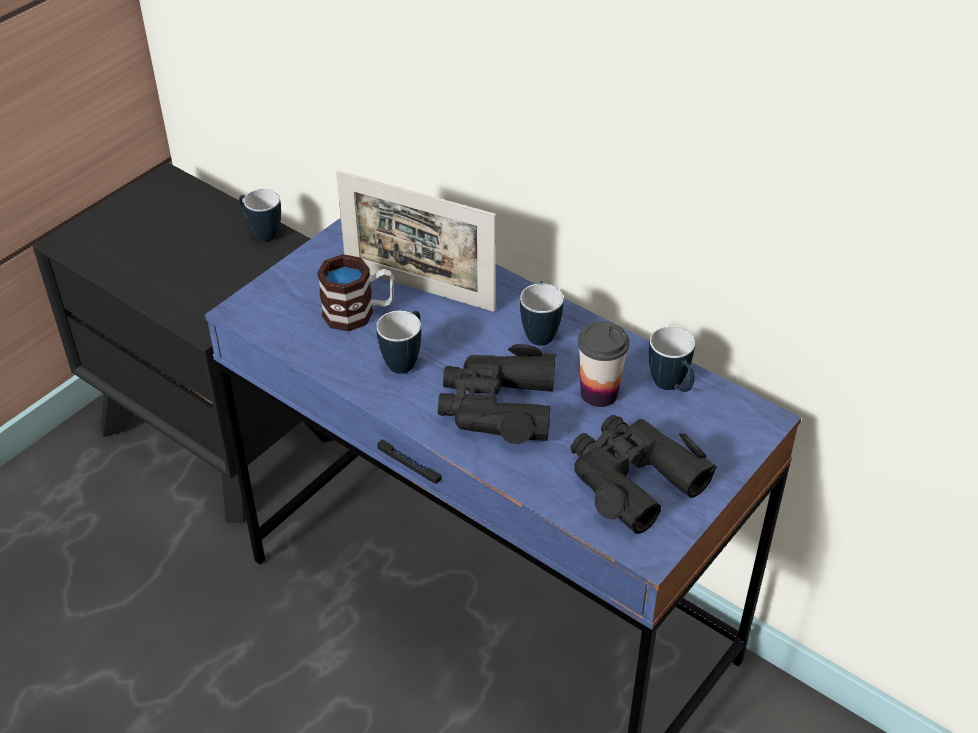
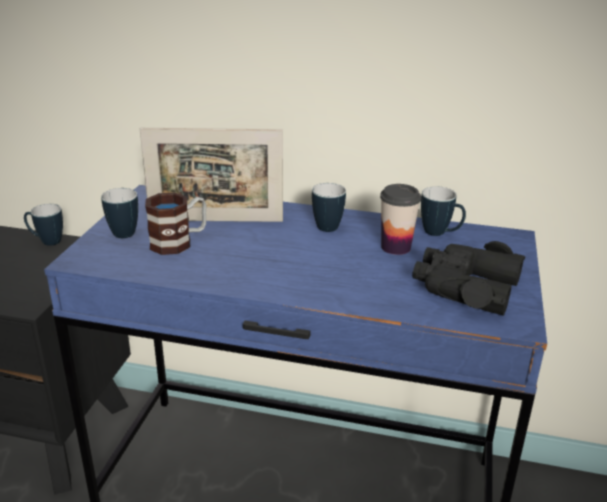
camera: 25 degrees left, 15 degrees down
(405, 360) = (237, 260): mug -> mug (126, 231)
(497, 407) = (331, 270): black binoculars -> none

